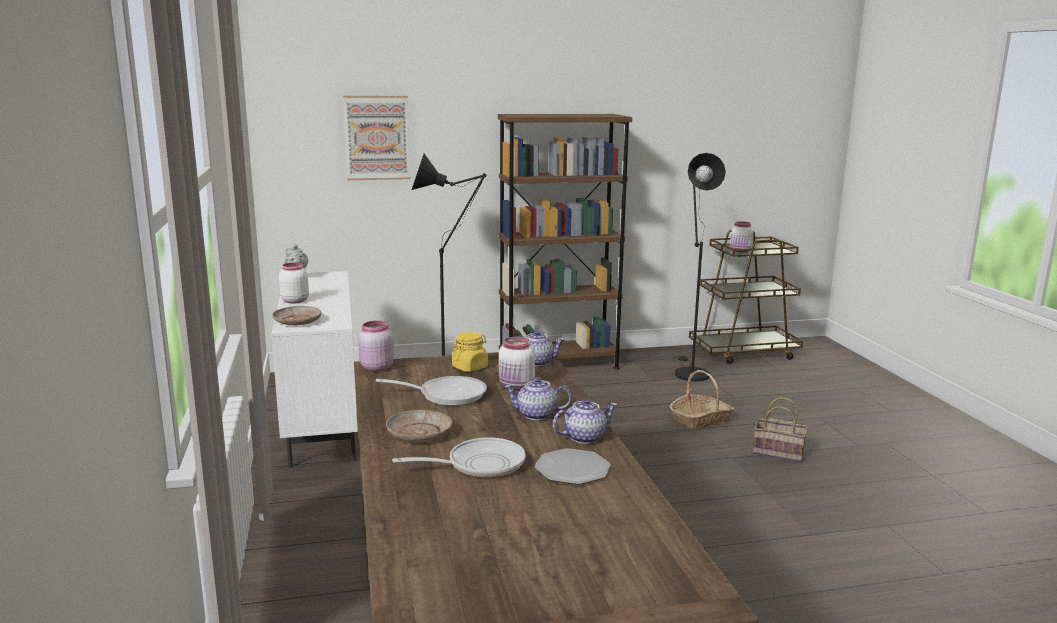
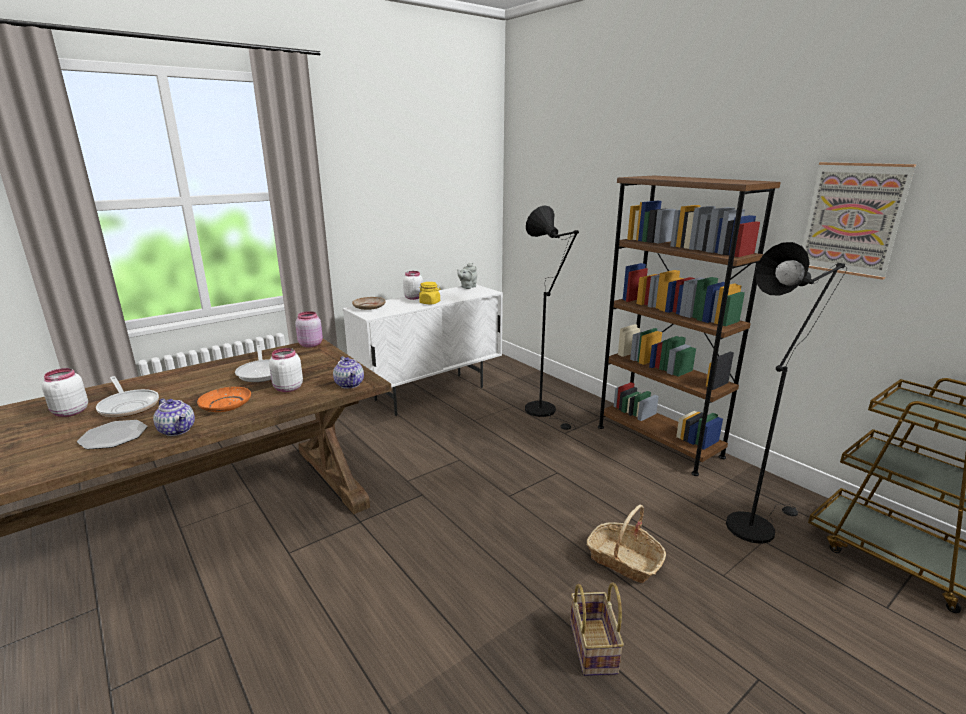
camera: 65 degrees right, 5 degrees up
(377, 138) = (568, 191): picture -> picture (852, 219)
(419, 434) = (186, 379): beige plate -> none
(470, 367) = (324, 367): yellow jar -> yellow jar (430, 303)
(537, 415) = (226, 405): teapot -> orange plate
(741, 251) = (909, 410): white jar -> white jar (69, 412)

